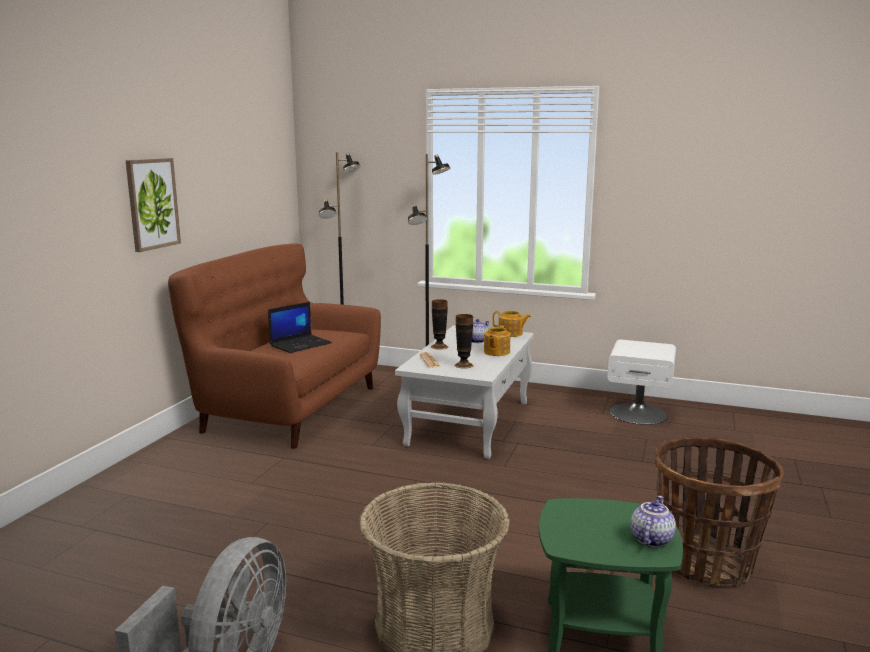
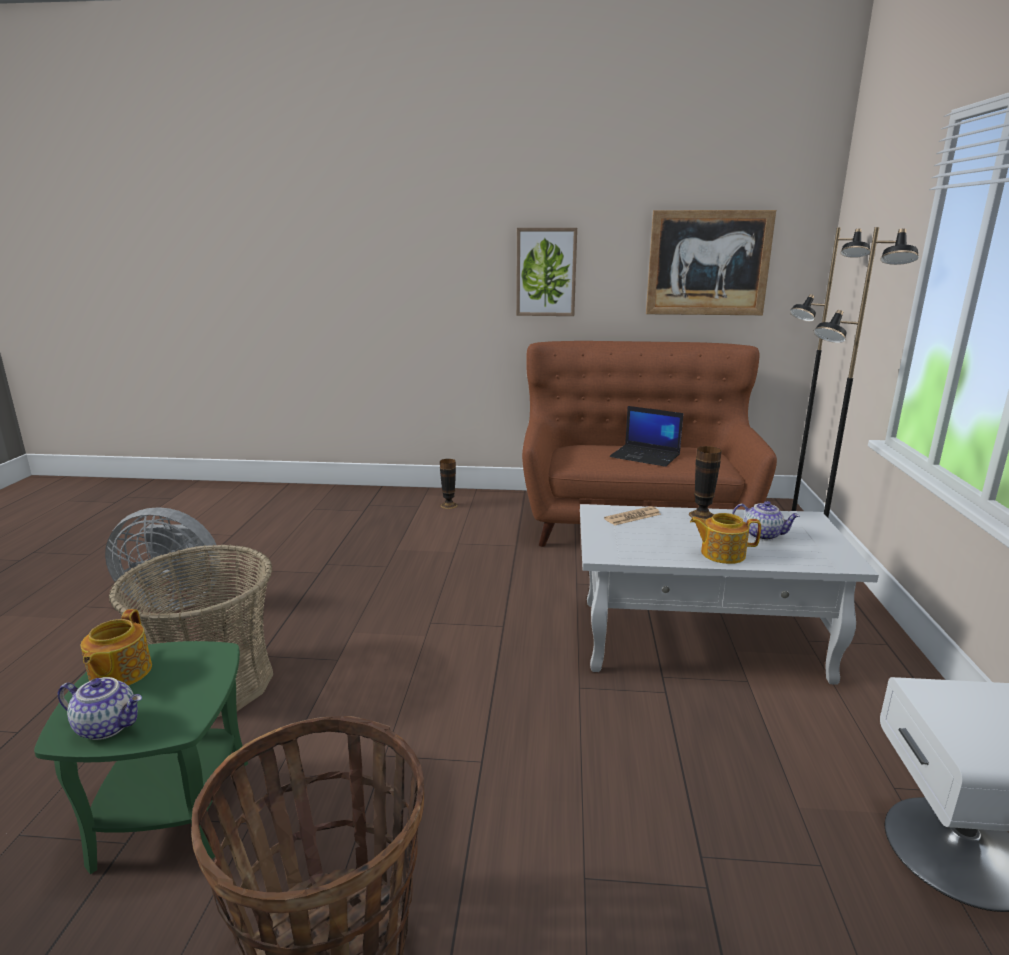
camera: 75 degrees right, 5 degrees up
(246, 183) = (708, 263): none -> picture
(463, 365) = (635, 538): vase -> vase (449, 505)
(510, 334) = (838, 555): teapot -> teapot (119, 673)

